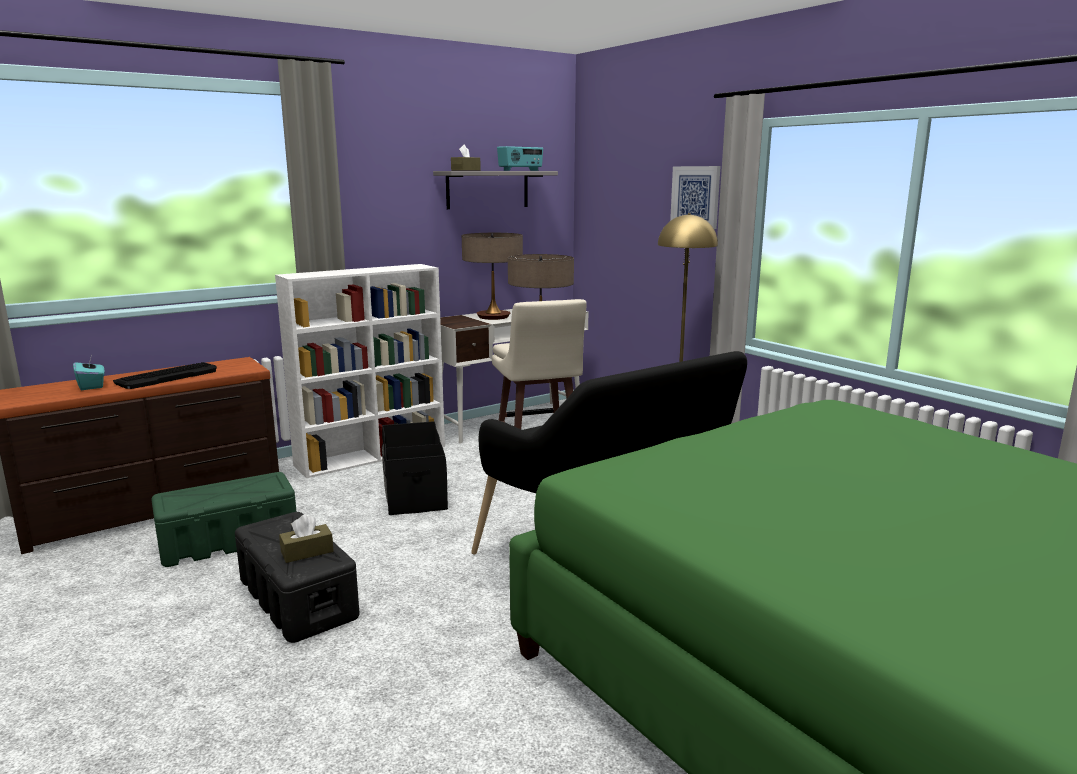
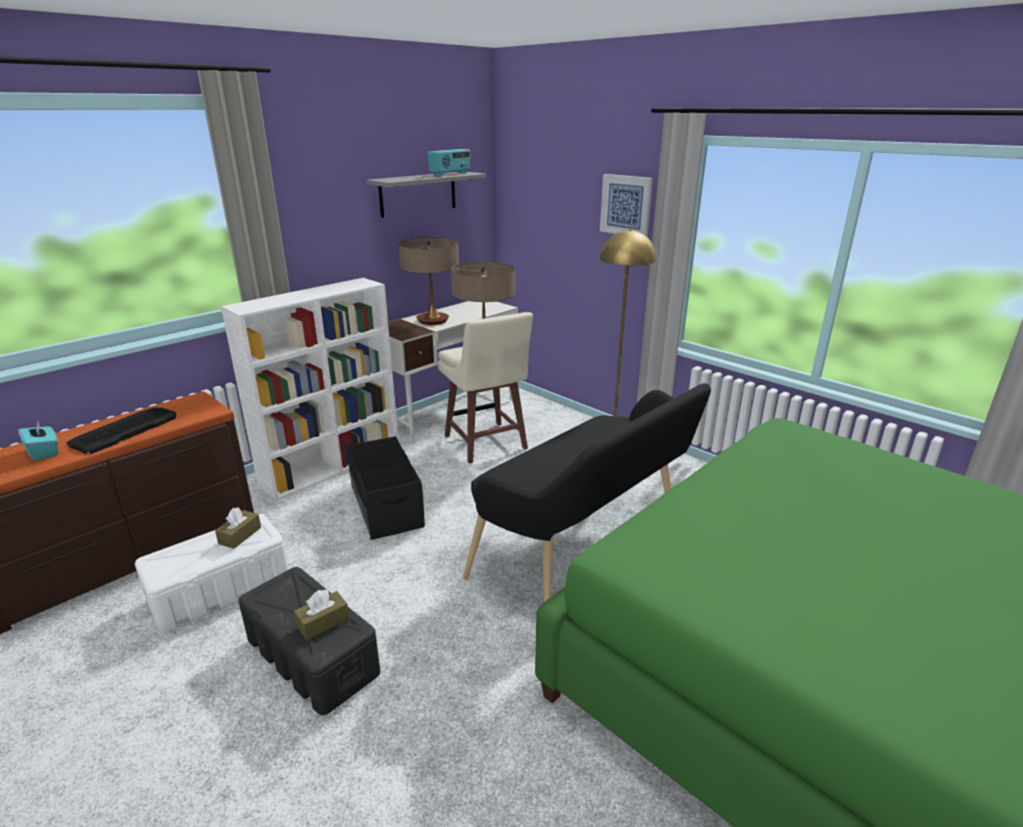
camera: 10 degrees left, 10 degrees up
(230, 540) = (222, 589): green storage box -> white storage box
(466, 170) = (399, 179): brown tissue box -> brown tissue box (240, 535)

